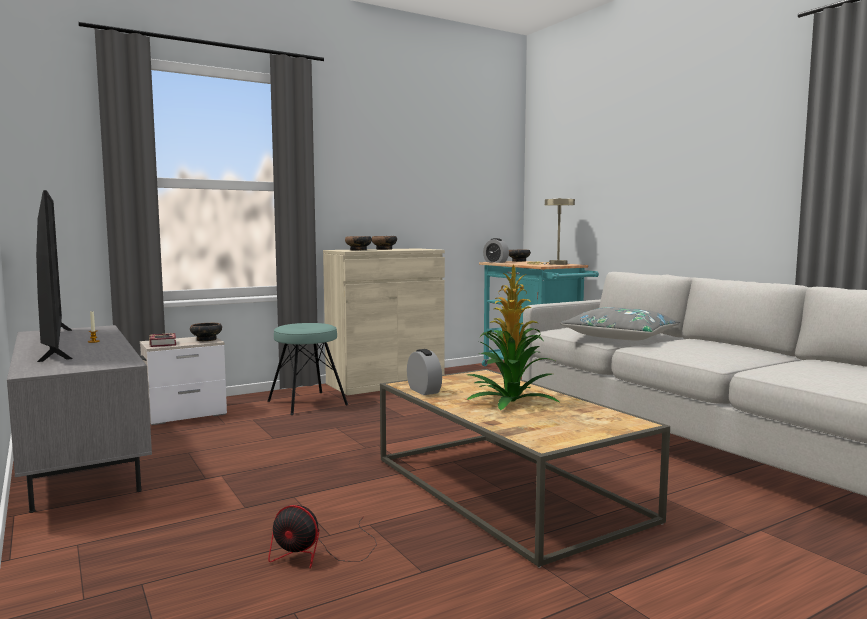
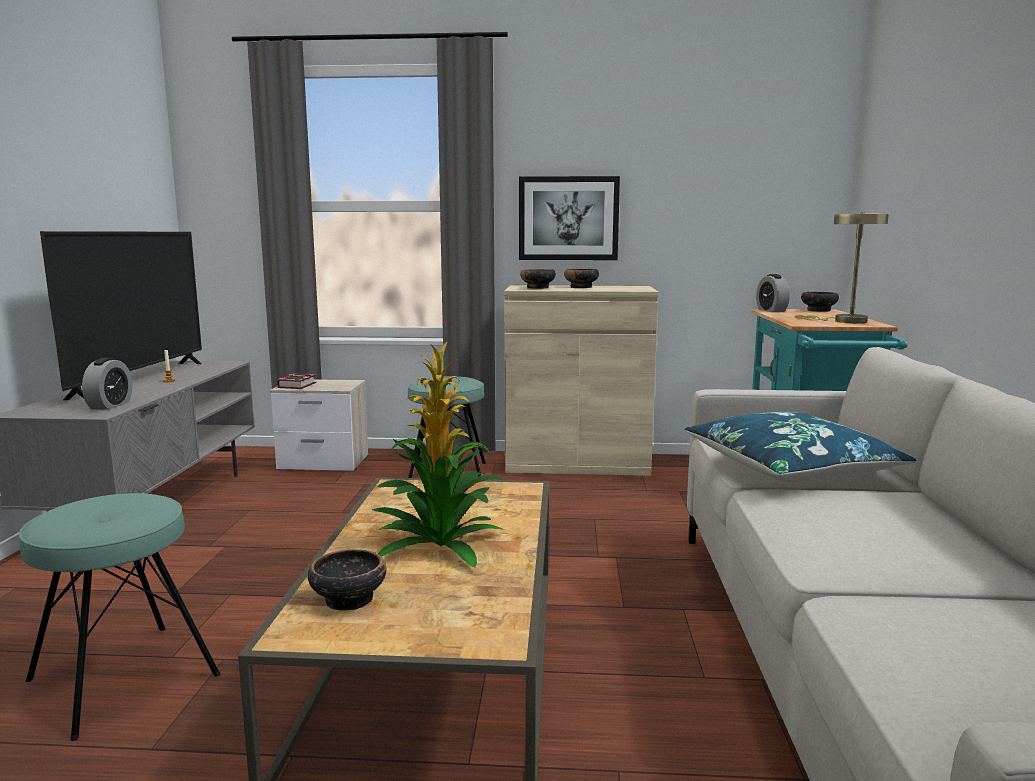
camera: 35 degrees right, 5 degrees up
(206, 340) = (342, 385): bowl -> bowl (348, 599)
(320, 553) = (124, 677): fan -> turquoise stool
(362, 199) = (568, 218): none -> picture
(424, 391) = (388, 501): alarm clock -> alarm clock (110, 405)
(620, 337) = (790, 468): grey pillow -> blue pillow

